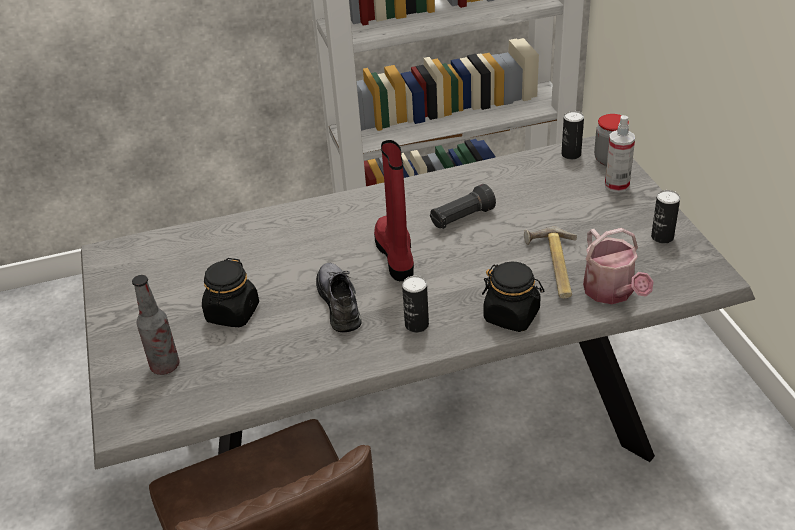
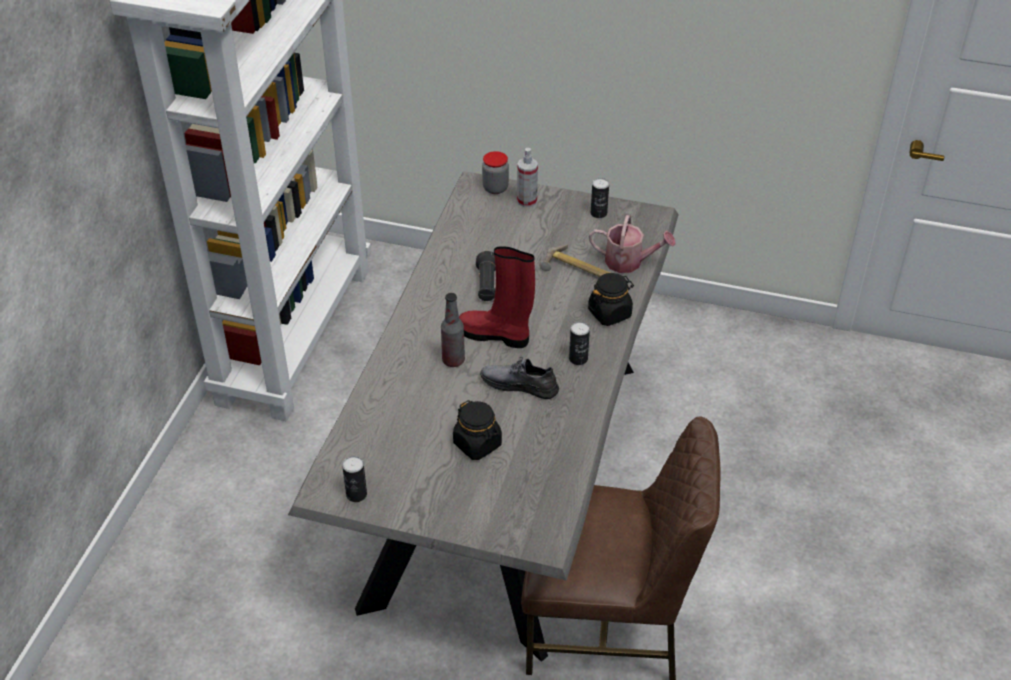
camera: 60 degrees left, 5 degrees up
(165, 366) = (503, 501): bottle -> bottle (453, 360)
(571, 154) = (470, 200): can -> can (356, 494)

